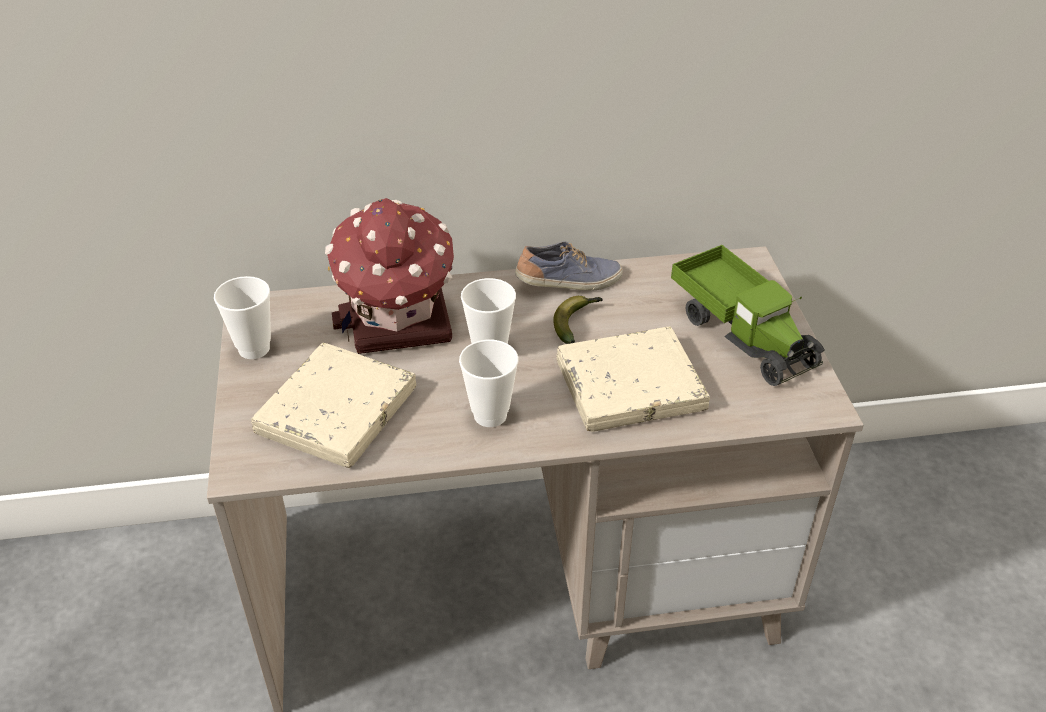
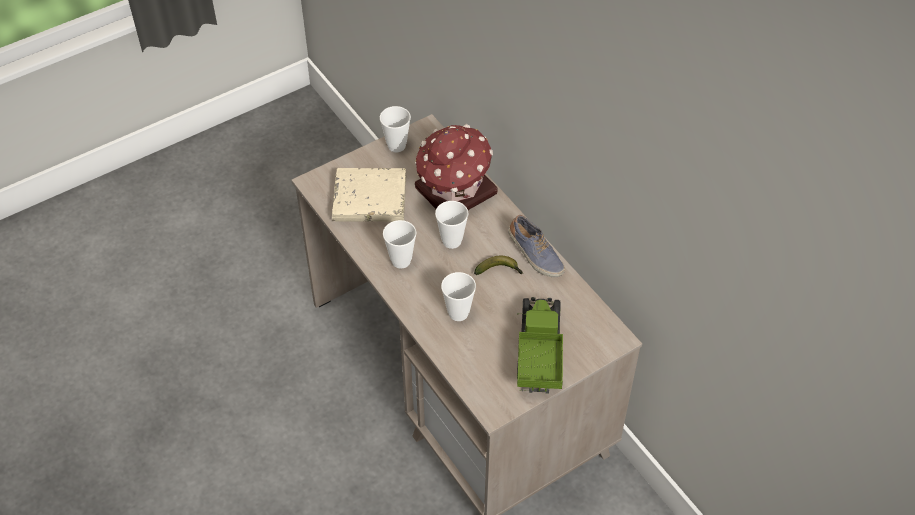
camera: 65 degrees right, 10 degrees up
(630, 386) = (458, 313): beige book -> cup
(742, 333) = (538, 353): toy truck -> toy truck turned 150 degrees clockwise

